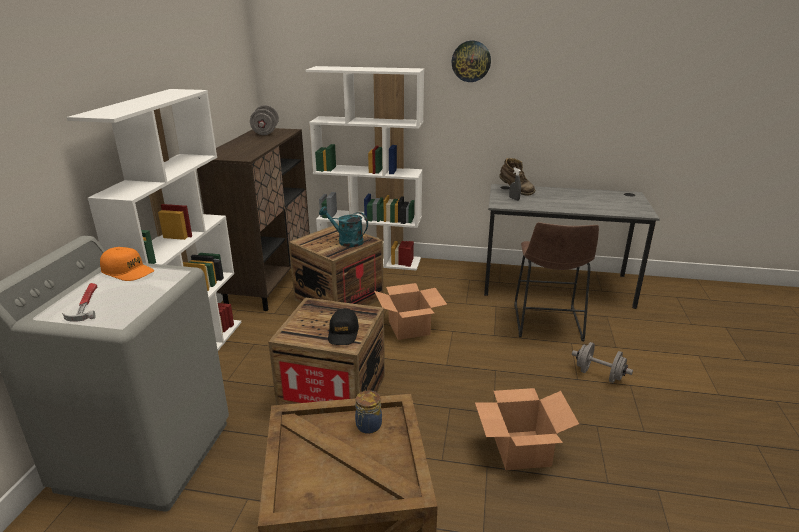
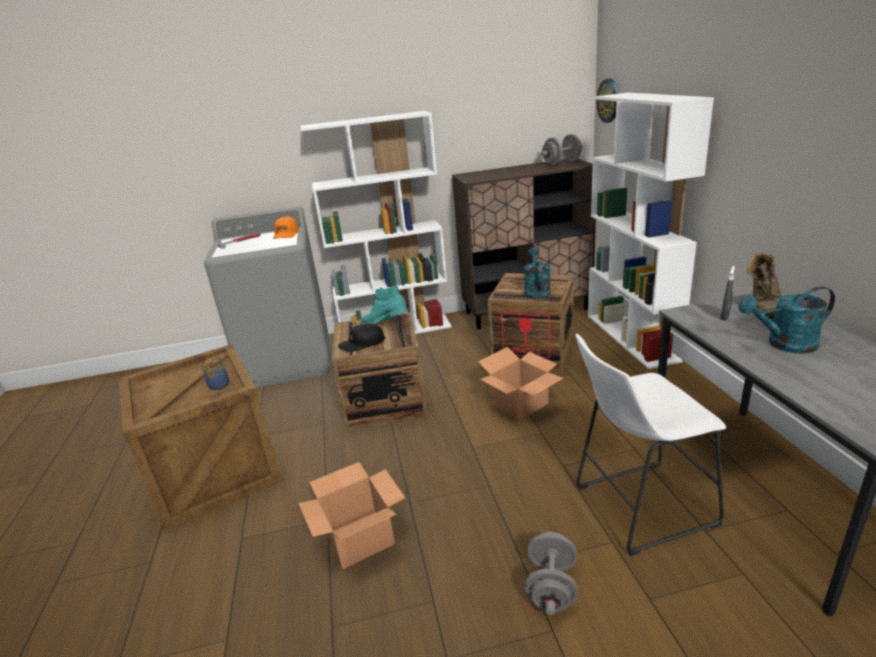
camera: 70 degrees right, 0 degrees up
(320, 314) = (386, 326): none -> turquoise boot
(471, 61) = (768, 87): wall clock -> wall clock (608, 100)
(547, 325) = (637, 507): brown stool -> white stool
(556, 200) = (784, 344): none -> turquoise watering can

